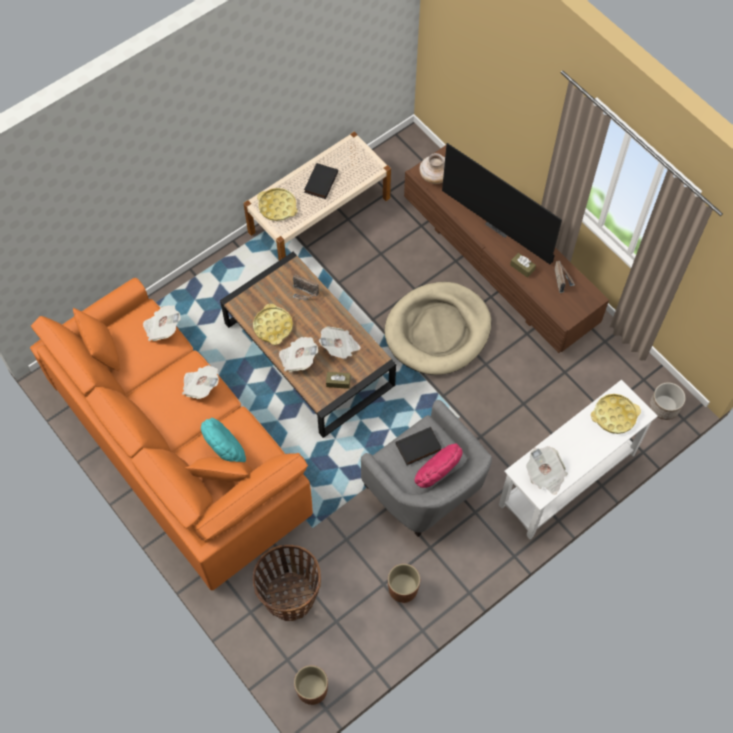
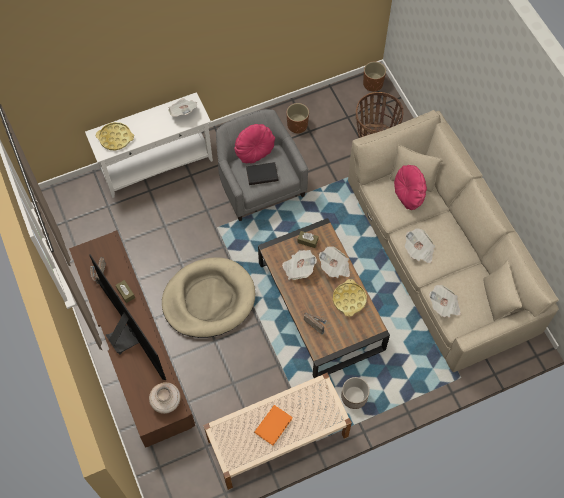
camera: 165 degrees left, 0 degrees up
(178, 445) = (439, 257): orange sofa -> beige sofa
(225, 452) = (407, 196): turquoise pillow -> pink pillow
(277, 207) = (320, 409): yellow tray -> none
(320, 182) = (274, 426): black book -> orange book
(664, 406) = (61, 198): planter -> planter (354, 397)

